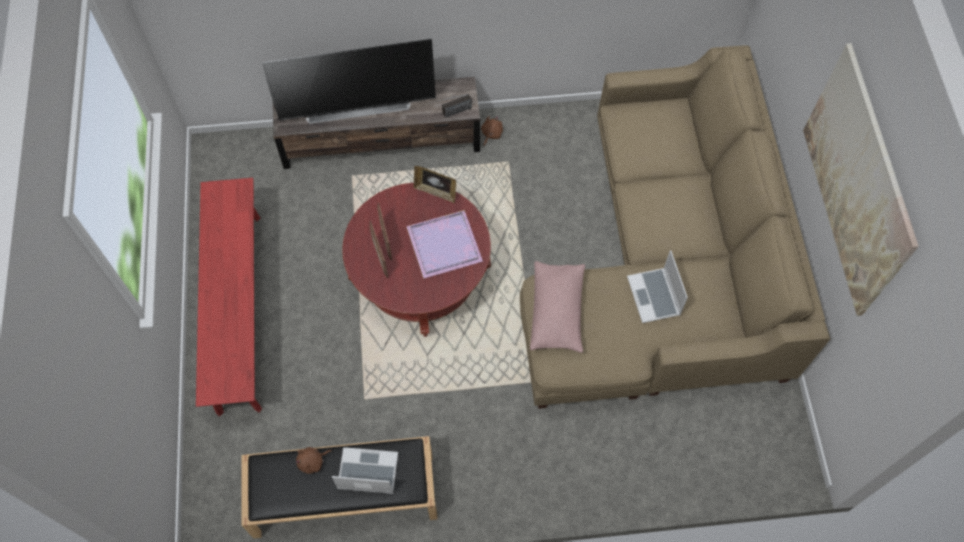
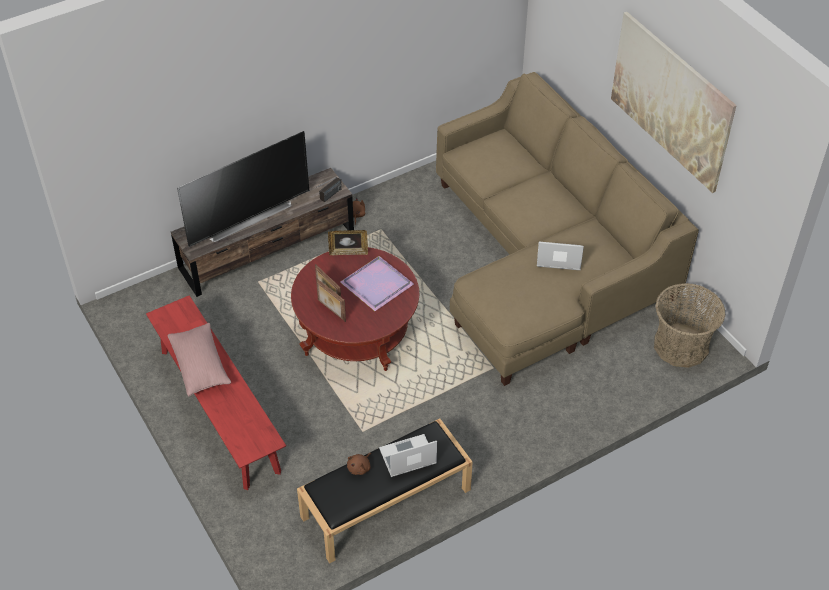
camera: 25 degrees left, 15 degrees down
(557, 312) = (492, 293): pink pillow -> pink pillow (200, 366)
(654, 296) = (558, 258): laptop -> laptop turned 135 degrees clockwise
(760, 443) = (681, 346): none -> basket

